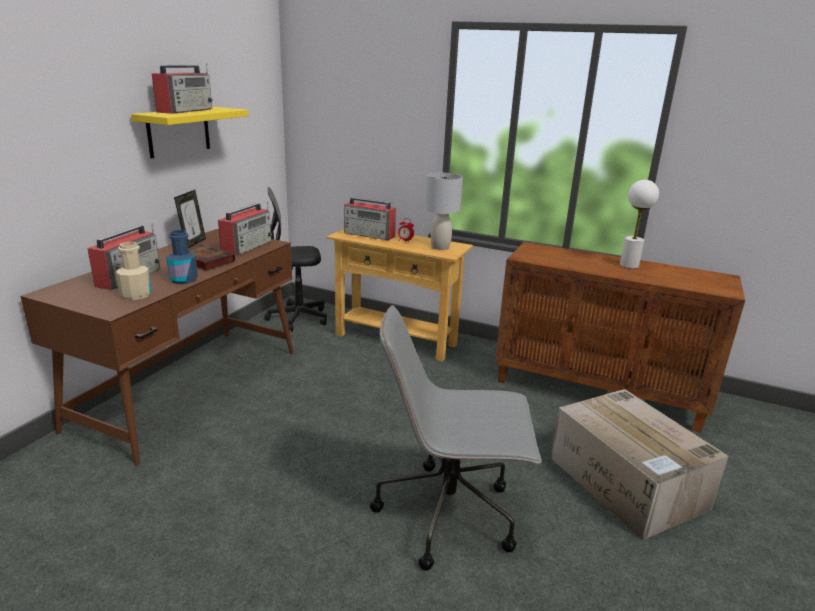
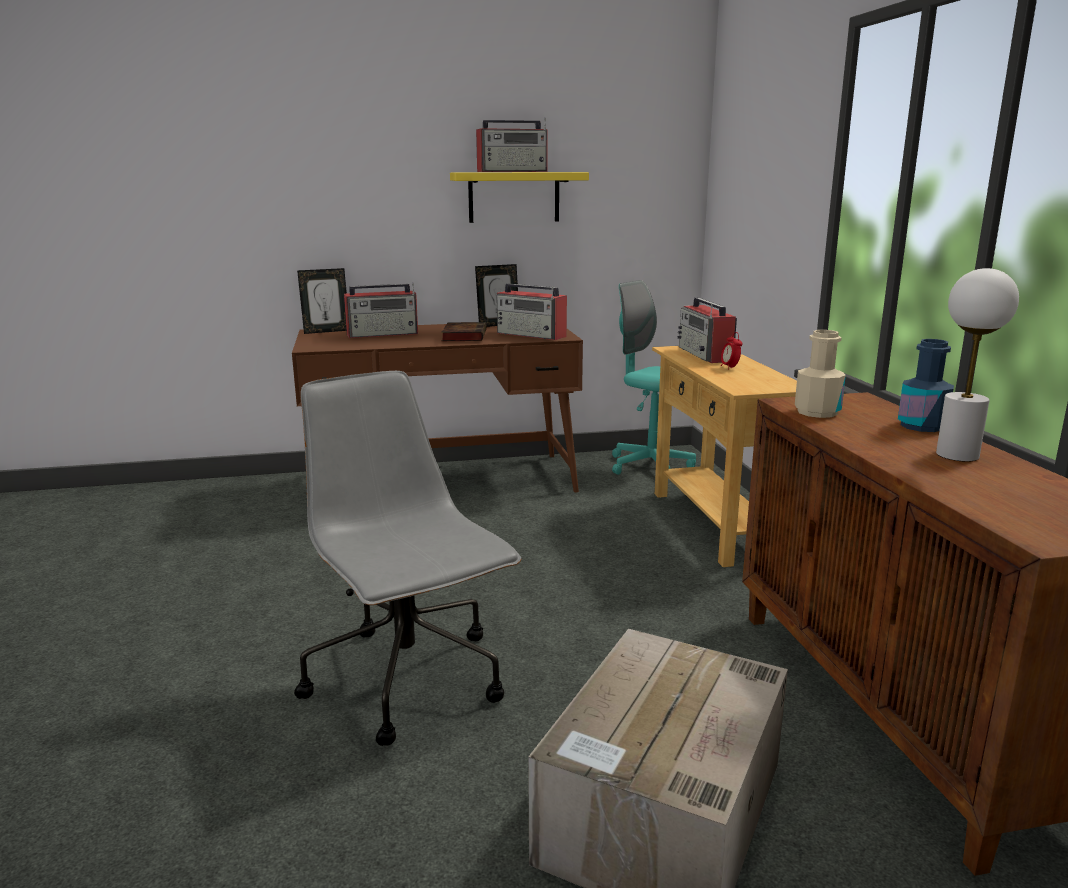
camera: 55 degrees right, 5 degrees down
(61, 289) = (326, 331): none -> picture frame
(136, 295) = (351, 344): beige bottle -> beige bottle (817, 412)
(183, 280) = (408, 343): blue bottle -> blue bottle (921, 426)
(247, 247) = (532, 335): radio -> radio turned 45 degrees clockwise
(298, 318) = (649, 466): black office chair -> turquoise office chair
(440, 247) = (756, 382): grey table lamp -> none

